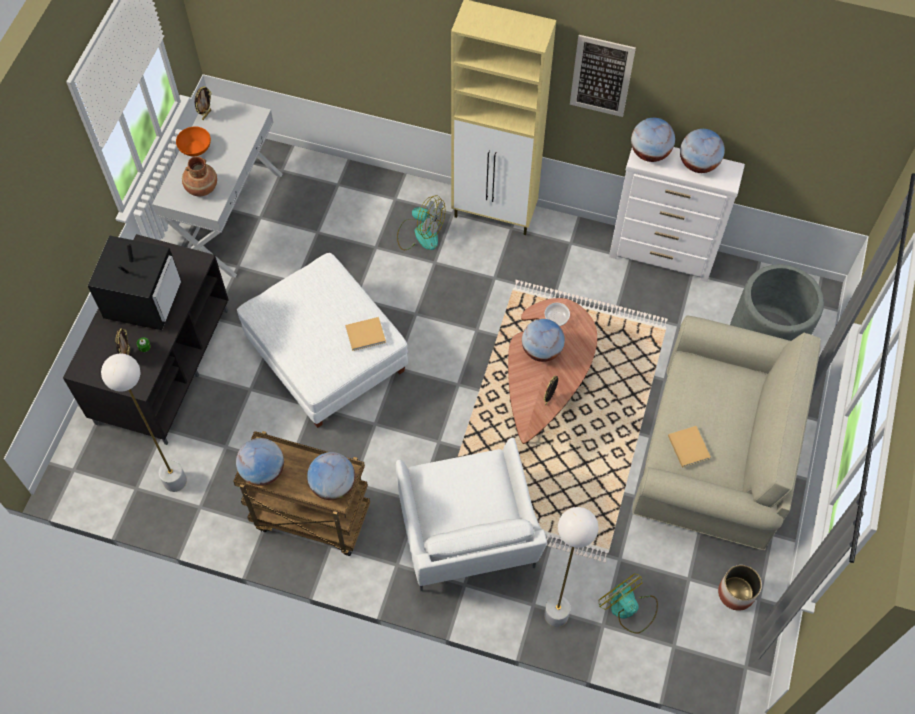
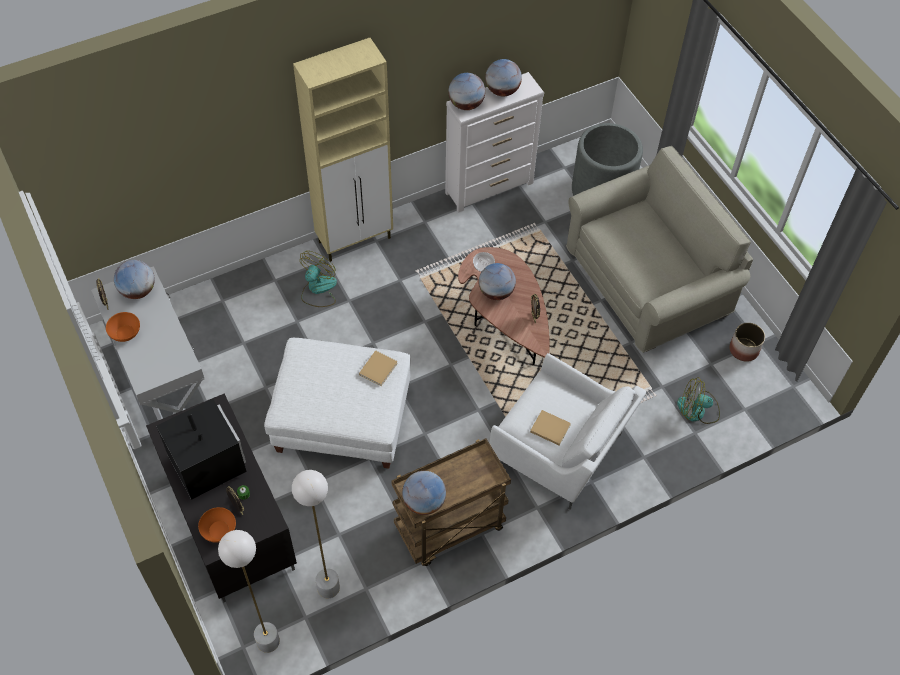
camera: 45 degrees left, 5 degrees down
(99, 359) = (219, 530): none -> orange bowl
(201, 187) = (162, 355): brown vase -> none
(333, 485) = (480, 470): globe -> globe (138, 290)
(420, 233) = (318, 289): fan -> fan turned 45 degrees counterclockwise
(556, 615) = (663, 451): white floor lamp -> white floor lamp (268, 641)
(601, 76) = (410, 65): picture -> none
(688, 446) = (651, 274): beige book -> beige book (549, 428)

